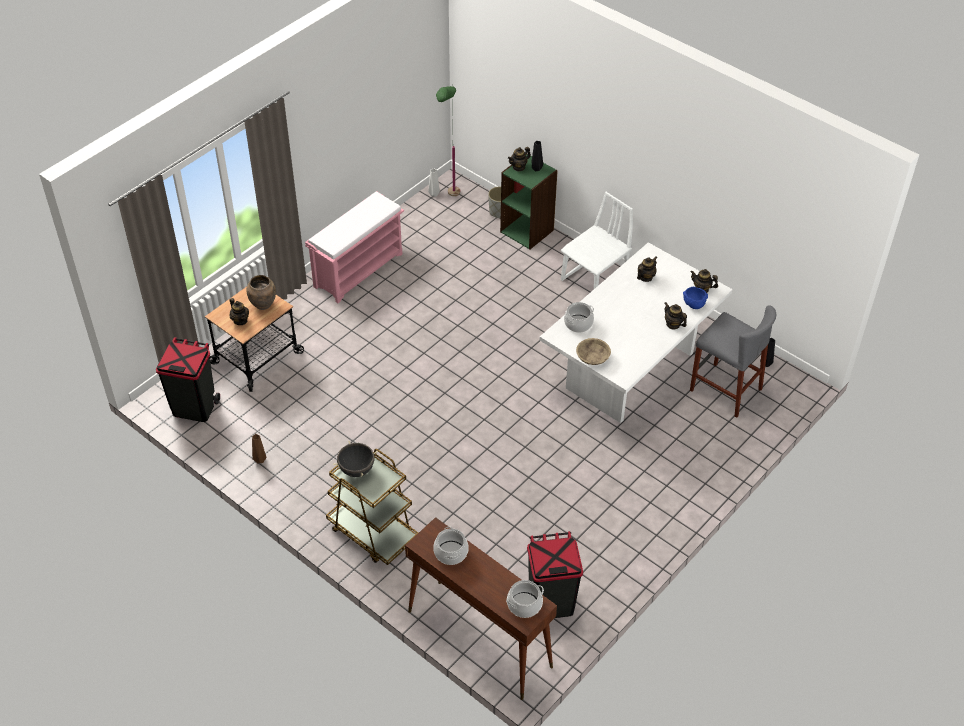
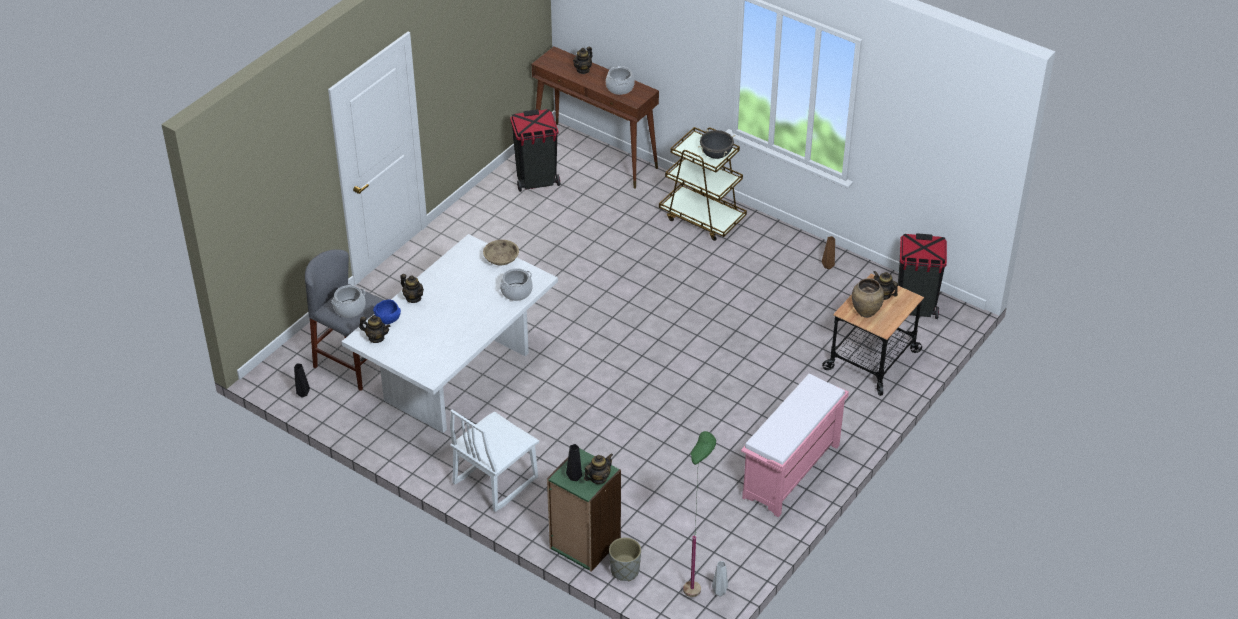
camera: 175 degrees right, 5 degrees down
(524, 604) = (557, 62): cooking pot -> cooking pot (350, 309)
(645, 277) = (439, 347): teapot -> teapot (583, 70)

